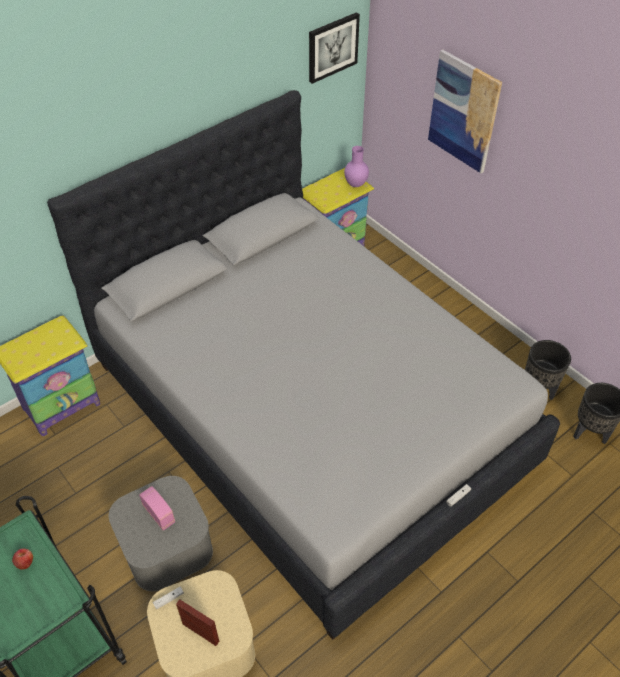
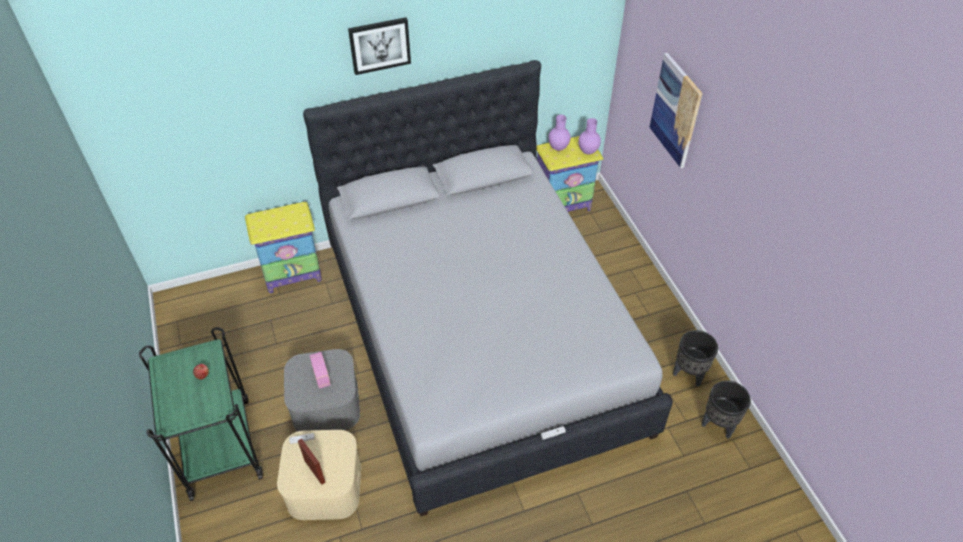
camera: 20 degrees right, 0 degrees up
(323, 188) = (558, 148): none -> purple vase
(332, 47) = (582, 29): picture -> picture (379, 45)

